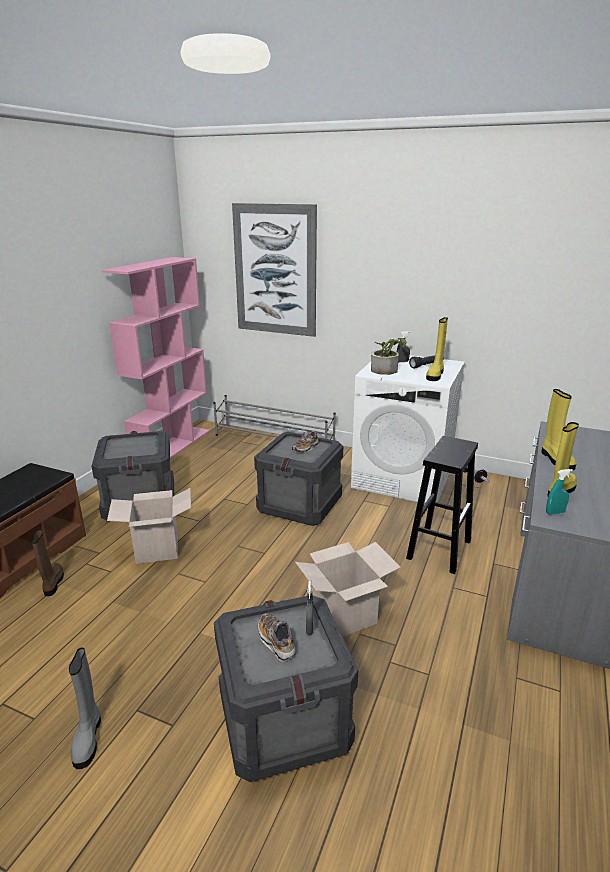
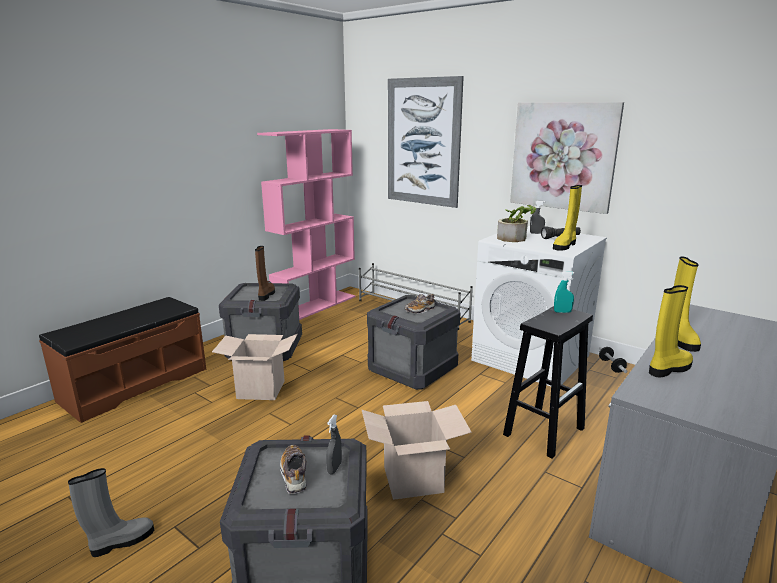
camera: 15 degrees right, 5 degrees down
(53, 583) = (159, 404): brown boot -> brown boot (266, 295)
(88, 738) = (121, 542): grey boot -> grey boot turned 135 degrees counterclockwise
(421, 286) = (563, 156): none -> picture
(555, 512) = (649, 389): turquoise spray bottle -> turquoise spray bottle (562, 312)

